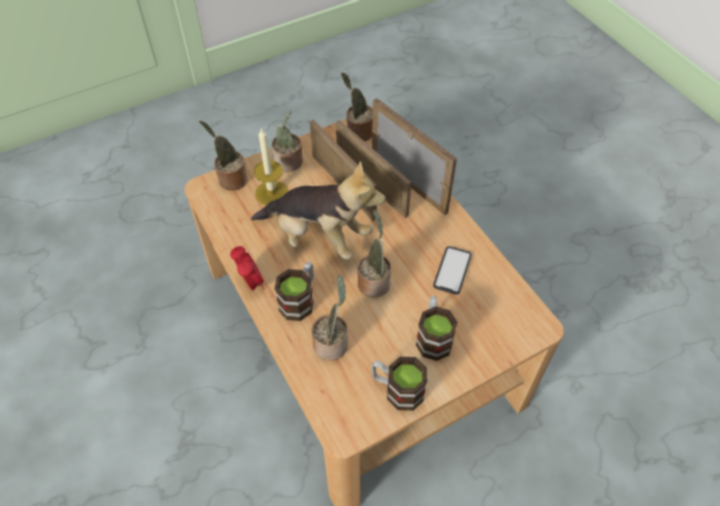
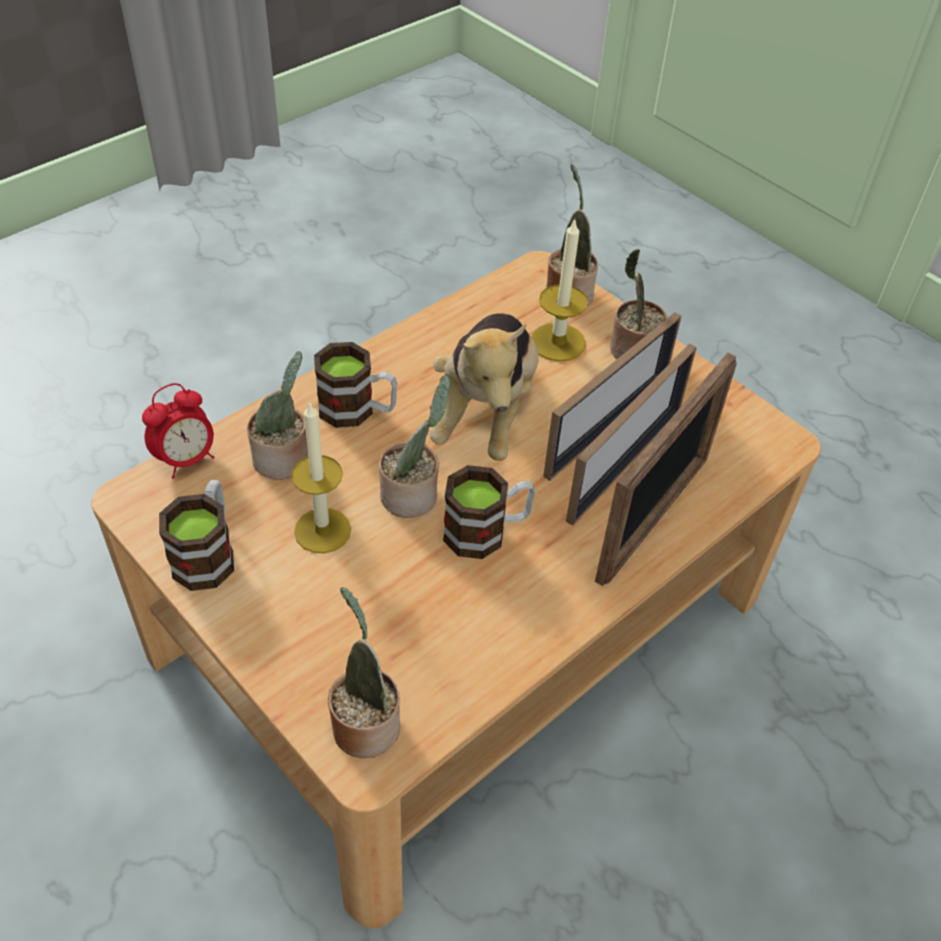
camera: 75 degrees right, 5 degrees down
(251, 283) = (376, 351): alarm clock -> alarm clock (186, 460)
(358, 132) = (748, 428): potted plant -> potted plant (364, 722)
(391, 328) = (322, 530): none -> candle
(433, 336) = (316, 591): mug -> mug (487, 531)
(452, 270) = (465, 606): phone -> none

